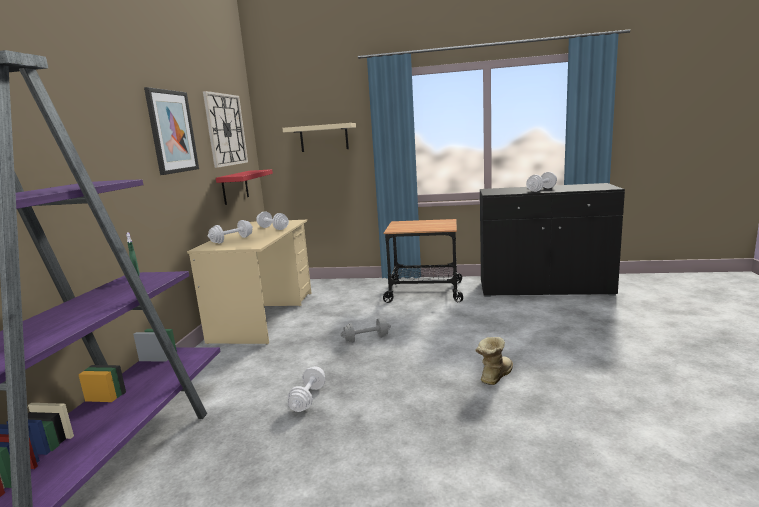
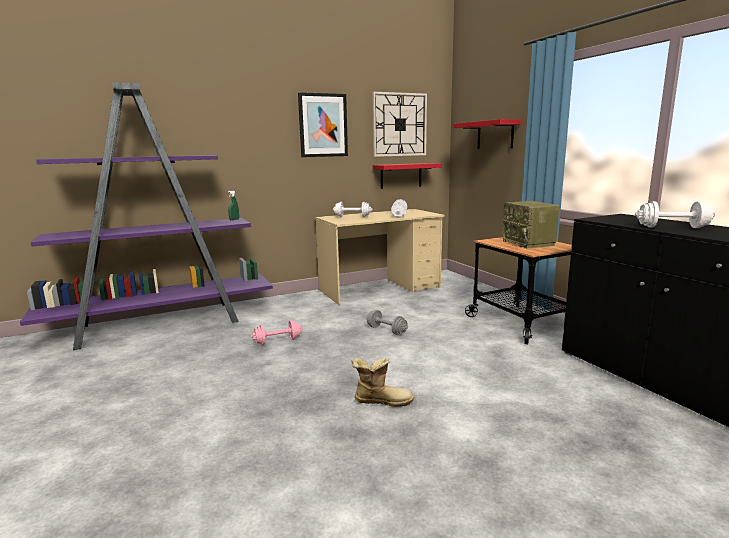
camera: 55 degrees right, 0 degrees up
(308, 398) = (277, 341): white dumbbell -> pink dumbbell
(324, 138) = (495, 135): beige shelf -> red shelf
(421, 224) = (529, 243): none -> radio

